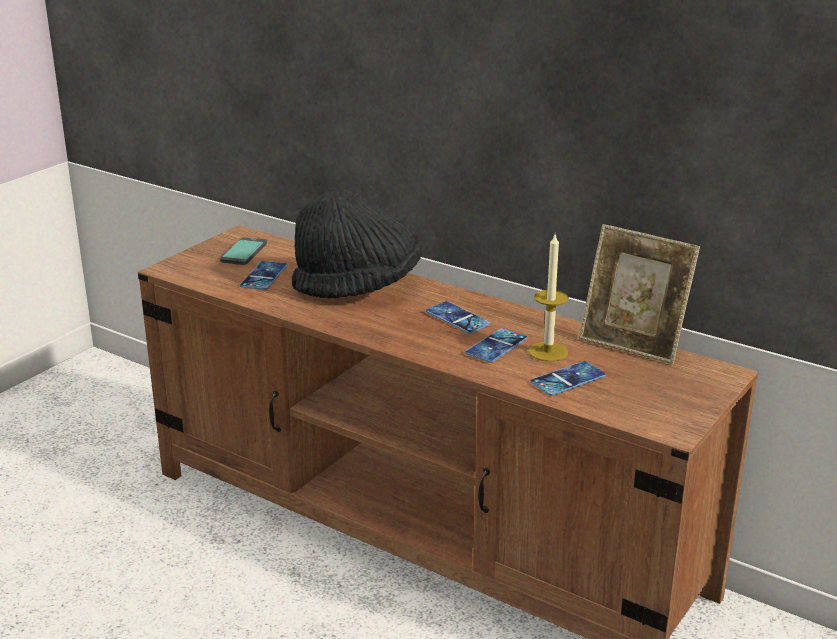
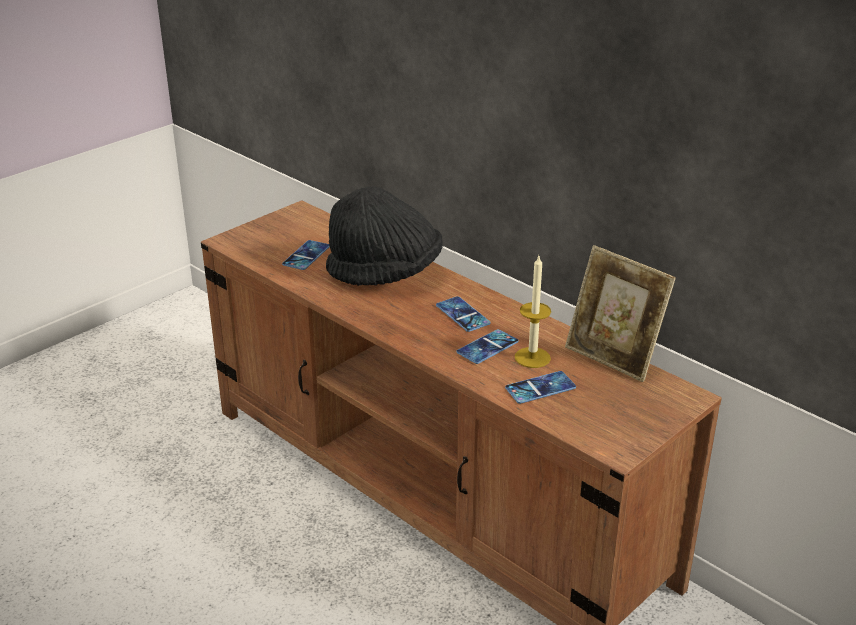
camera: 10 degrees right, 5 degrees up
(243, 252) = (296, 229): phone -> none

